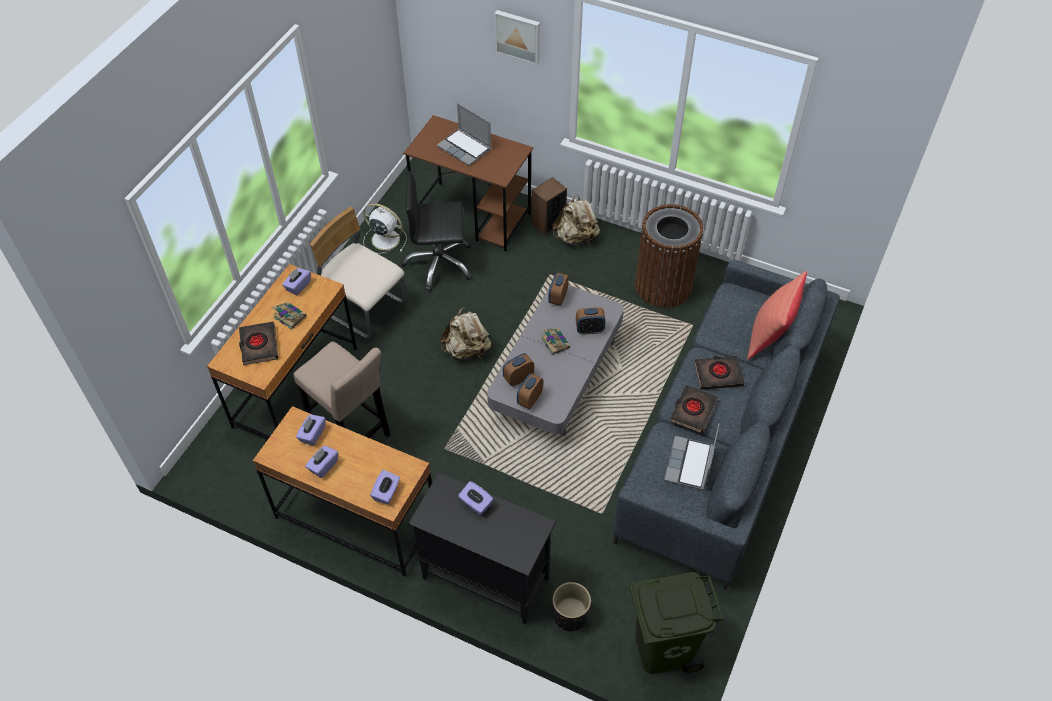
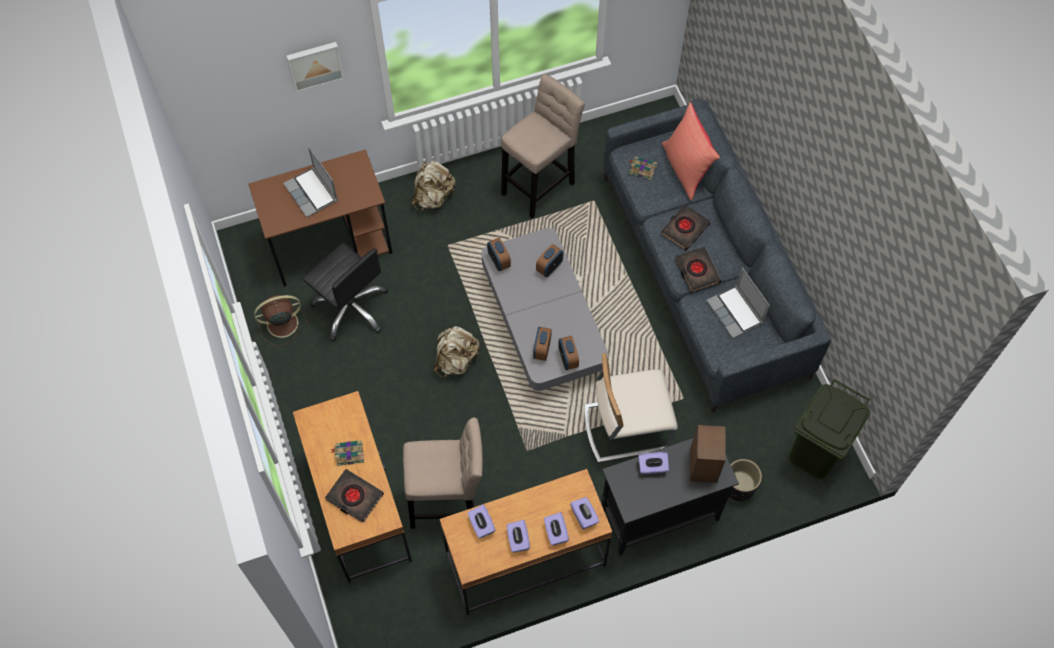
camera: 45 degrees left, 10 degrees up
(298, 286) = (324, 423): purple tissue box -> purple tissue box (555, 533)
(363, 307) = (334, 396): beige chair -> beige chair (626, 427)
(384, 239) = (281, 324): white fan -> brown fan
(439, 264) = (351, 308): black office chair -> black office chair turned 90 degrees counterclockwise
(465, 148) = (312, 193): laptop -> laptop turned 60 degrees clockwise
(548, 223) = (397, 202): speaker -> speaker (703, 465)
(555, 342) = (536, 299): book -> book (642, 169)
(663, 286) = (540, 185): brown trash can -> beige stool

